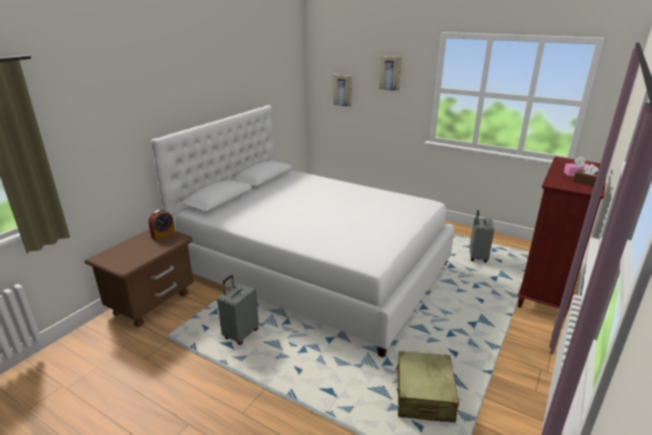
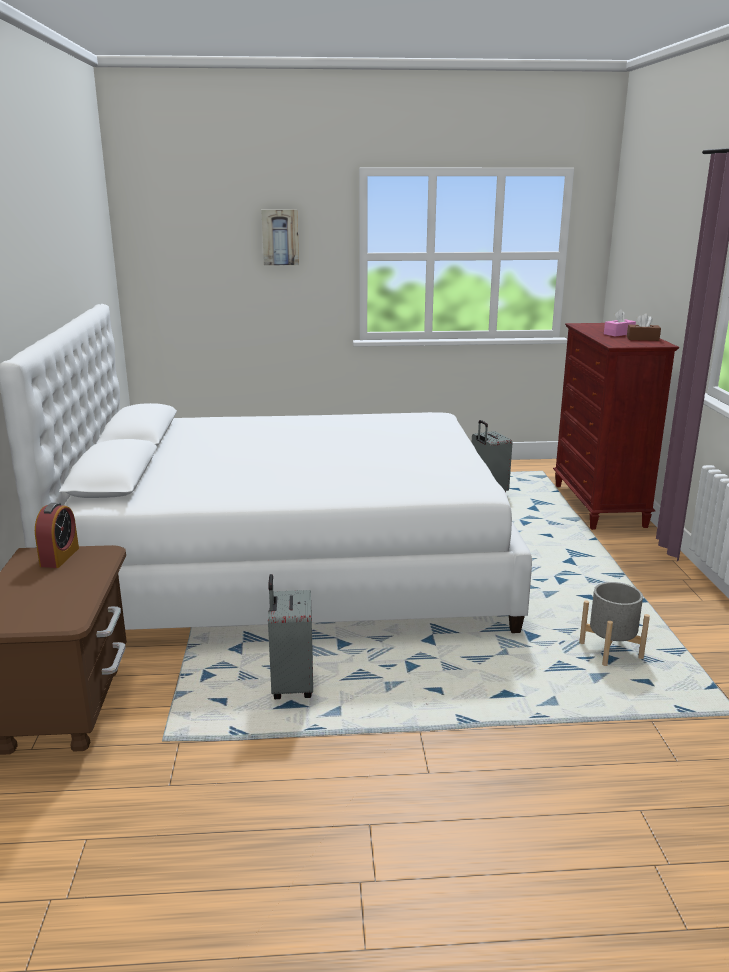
camera: 35 degrees left, 5 degrees down
(343, 90) = (193, 275): picture -> none
(424, 395) = (610, 651): beige suitcase -> grey planter

